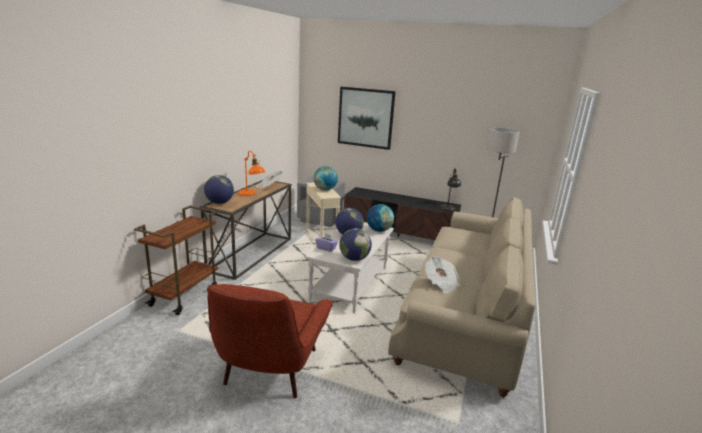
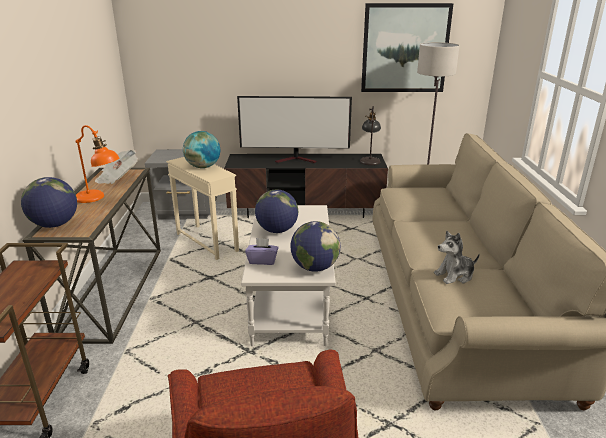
camera: 20 degrees left, 5 degrees up
(365, 118) = (231, 49): picture -> picture (405, 48)
(379, 230) = (311, 213): globe -> none
(396, 198) = (297, 160): none -> television
(441, 283) = (454, 275): newspaper -> plush toy

